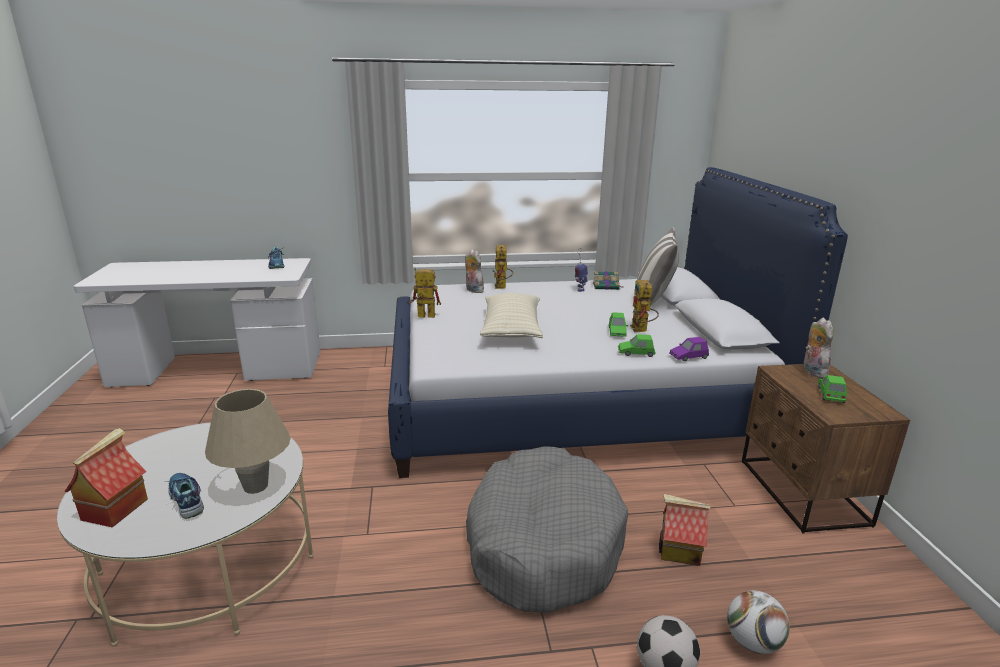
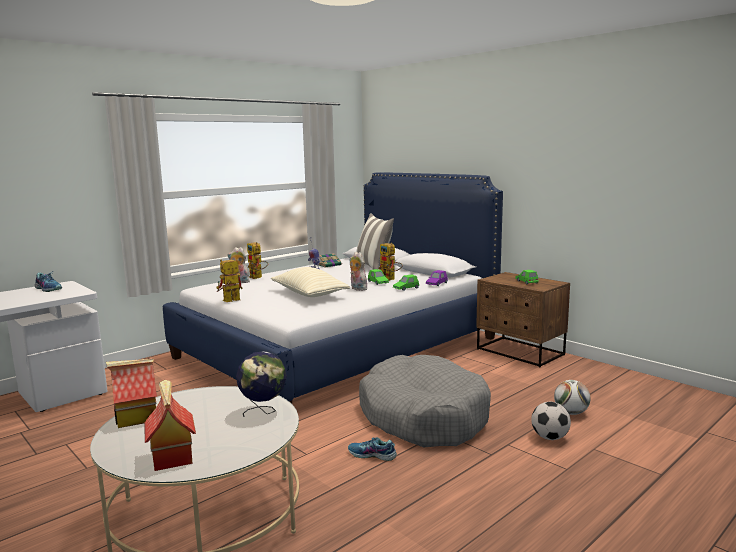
camera: 35 degrees left, 10 degrees down
(185, 500) = (223, 434): shoe -> shoe (372, 455)
(256, 486) = (264, 412): beige table lamp -> globe
(679, 552) = (496, 394): toy house -> toy house (136, 418)
(812, 371) = (504, 276): plush toy -> plush toy (357, 289)

